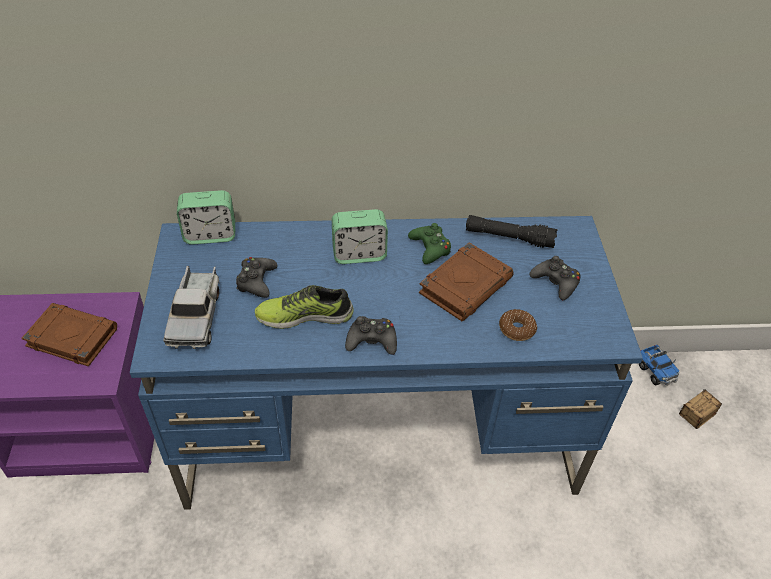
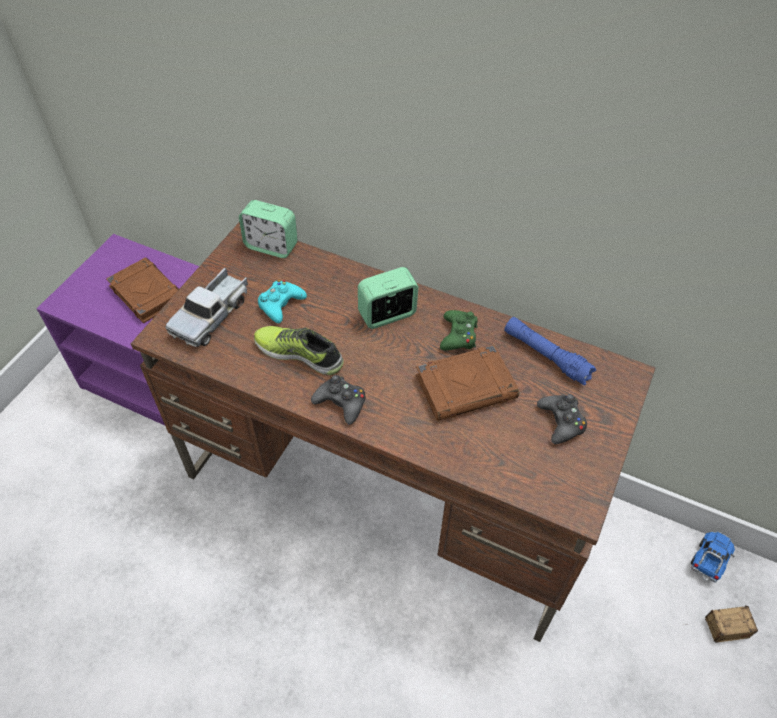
camera: 30 degrees right, 5 degrees up
(256, 281) = (280, 305): black game controller -> turquoise game controller
(359, 254) = (387, 315): alarm clock -> alarm clock turned 135 degrees clockwise
(382, 430) = (390, 488): blue desk -> brown desk
(509, 238) = (546, 356): black flashlight -> blue flashlight
(516, 329) = (485, 452): donut -> none
(655, 371) = (708, 560): toy truck -> toy truck turned 150 degrees counterclockwise

